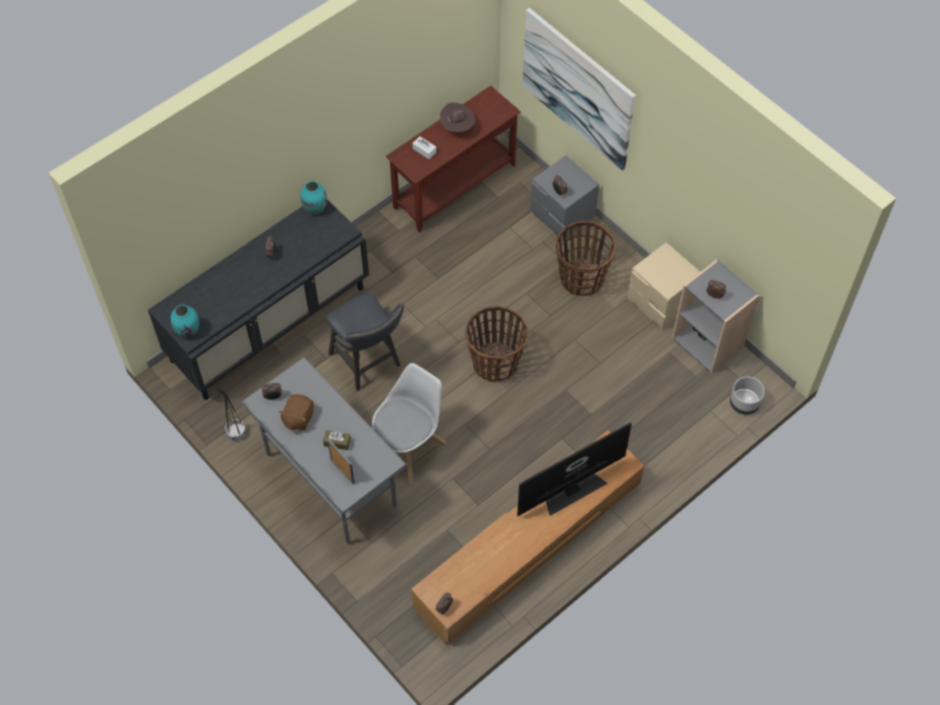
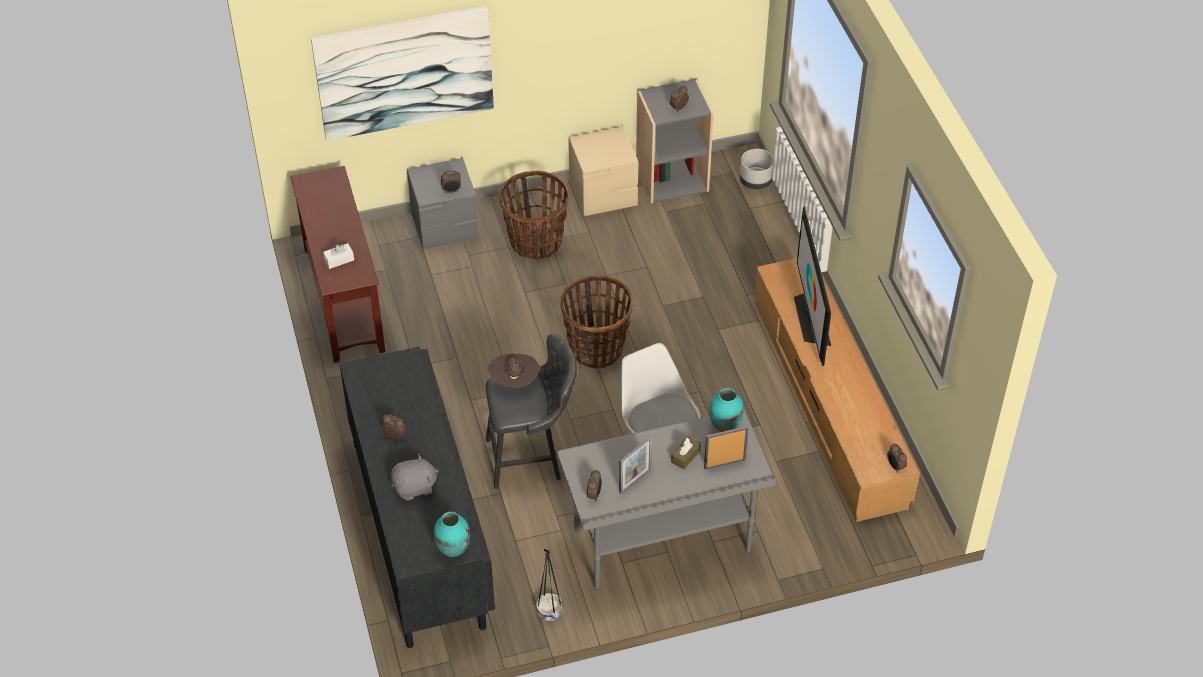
camera: 65 degrees left, 10 degrees down
(231, 286) = (415, 487): none -> grey plush toy
(298, 418) = (635, 481): brown plush toy -> picture frame
(315, 208) = (357, 376): turquoise vase -> turquoise vase (724, 425)
(457, 127) = (327, 222): brown hat -> brown hat (514, 382)

